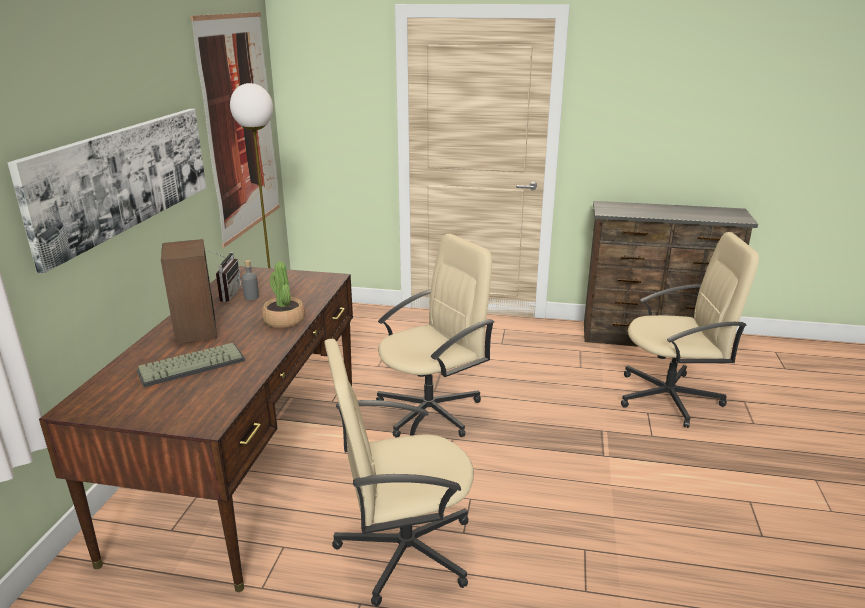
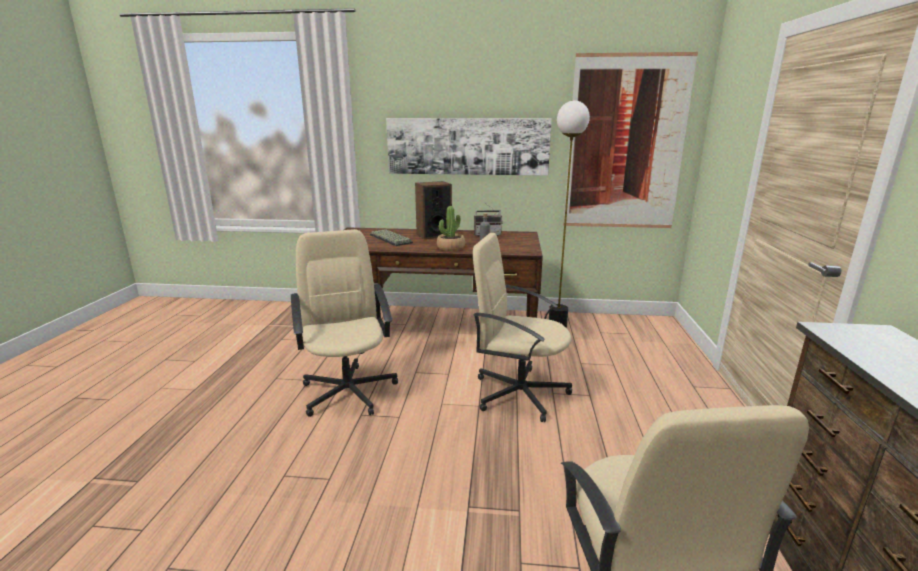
camera: 85 degrees right, 5 degrees down
(431, 411) = (518, 393): beige office chair -> beige office chair turned 150 degrees clockwise

